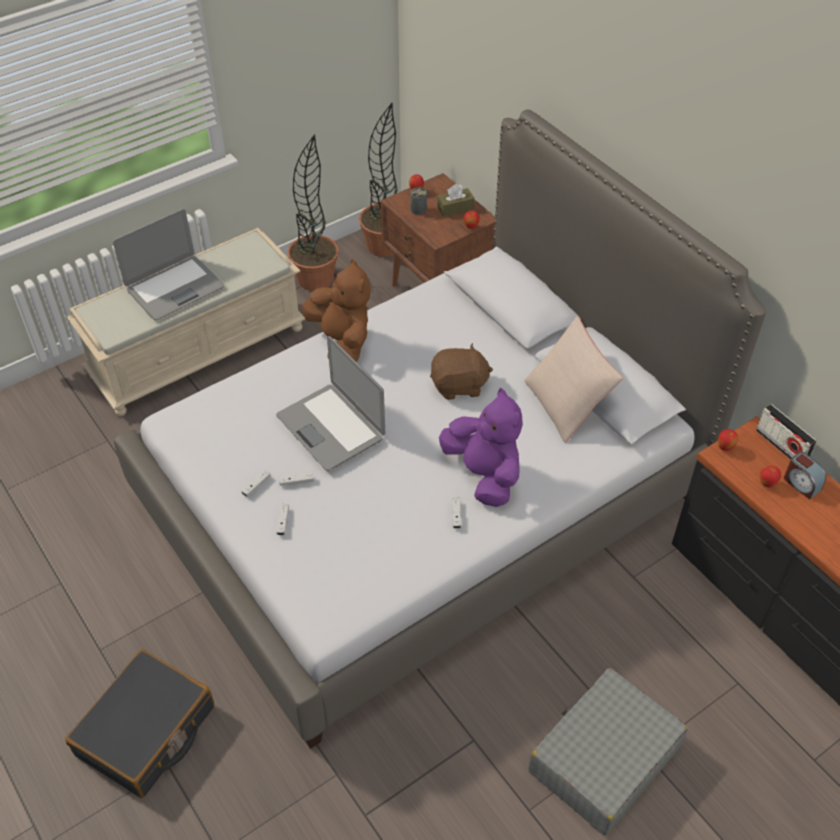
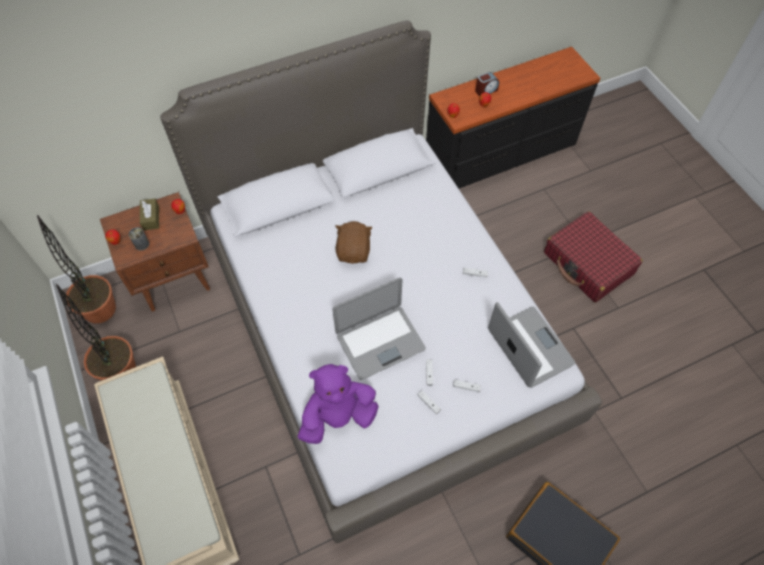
camera: 80 degrees left, 10 degrees up
(174, 288) = (154, 467): laptop -> laptop (529, 347)
(342, 341) = (285, 323): brown plush toy -> none
(484, 474) = (441, 251): purple plush toy -> purple plush toy (338, 417)
(567, 404) = (386, 191): beige pillow -> none
(603, 759) = (588, 264): grey suitcase -> red suitcase
(781, 446) = (456, 90): radio -> none

